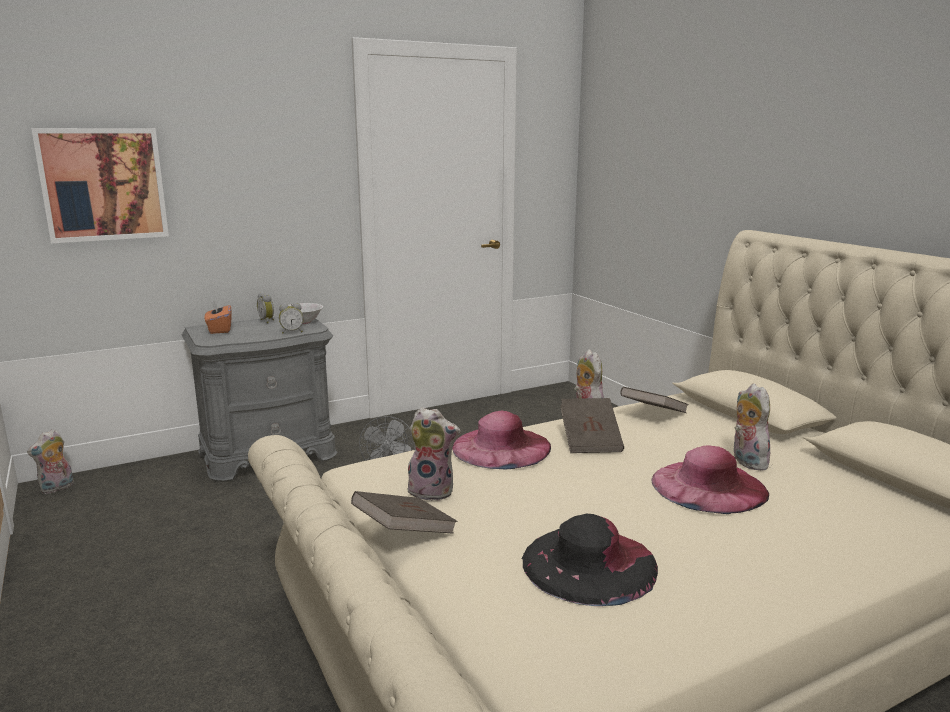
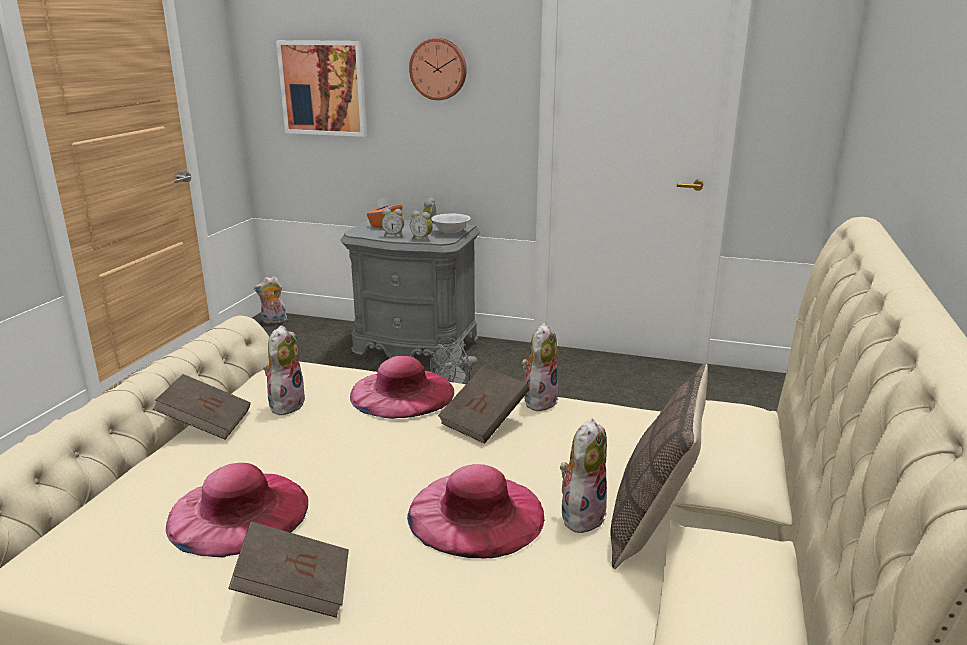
camera: 45 degrees right, 5 degrees up
(253, 157) = (439, 69): none -> wall clock
(256, 335) = (393, 235): none -> alarm clock
(433, 491) = (286, 404): plush toy -> plush toy turned 135 degrees counterclockwise
(589, 564) = (238, 512): black hat -> pink hat
(653, 415) = (609, 425): brown book -> brown book (295, 590)
(780, 450) = (653, 525): none -> pillow

